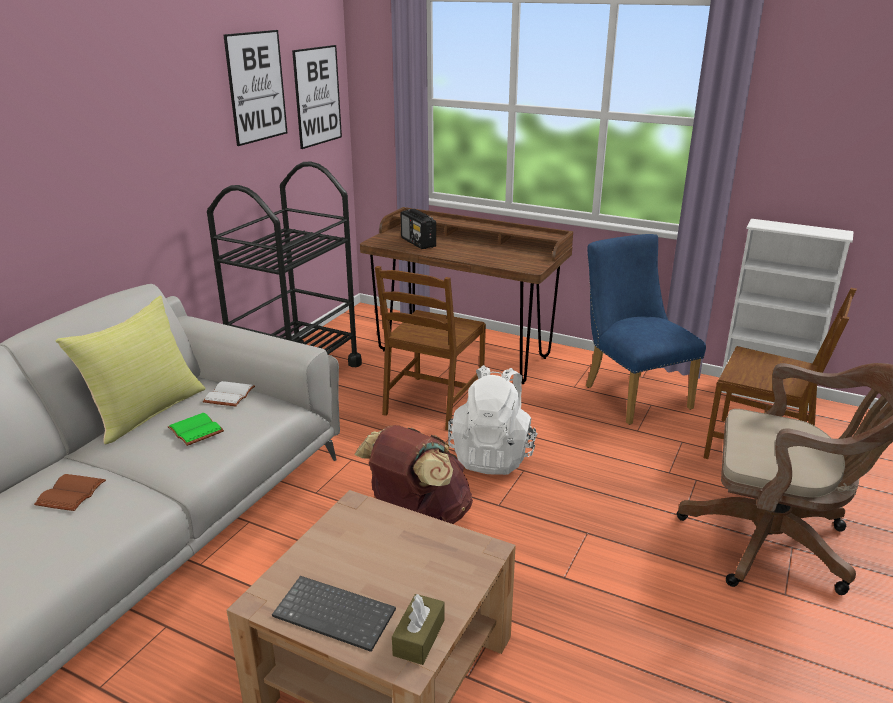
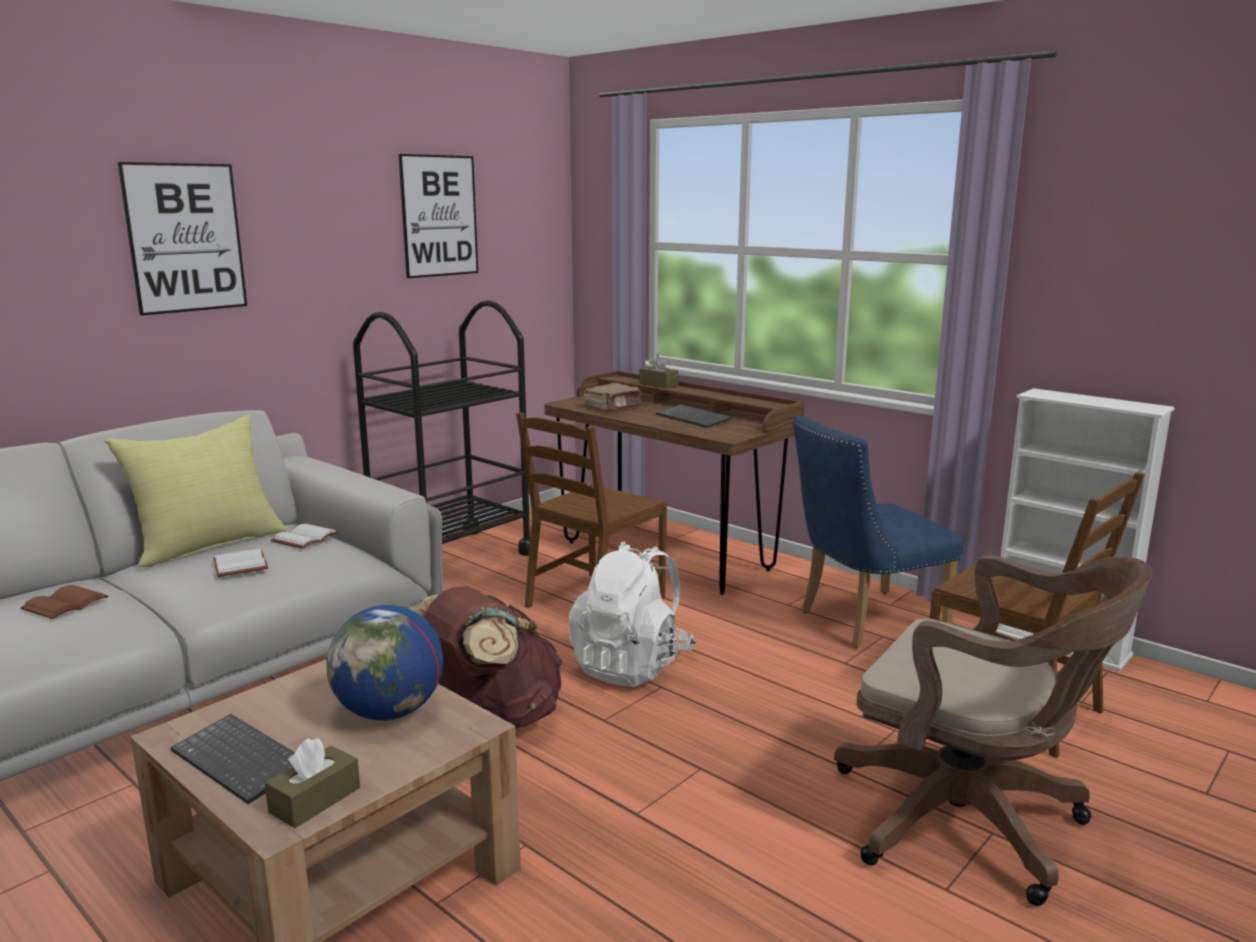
camera: 15 degrees right, 10 degrees down
(197, 430) = (242, 565): green book -> white book
(317, 96) = (525, 237): picture -> picture (185, 238)
(416, 550) = (390, 712): none -> globe
(418, 243) = (613, 406): radio -> brown book
(447, 220) = (658, 384): none -> brown tissue box
(491, 250) = (695, 418): none -> keyboard
(631, 394) = (862, 621): blue chair -> blue chair turned 105 degrees counterclockwise

